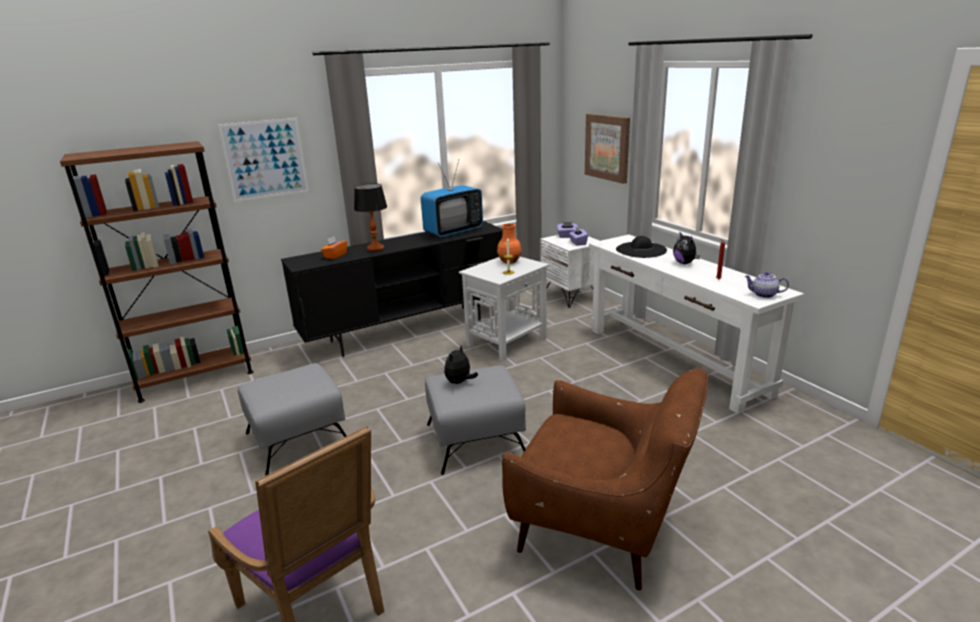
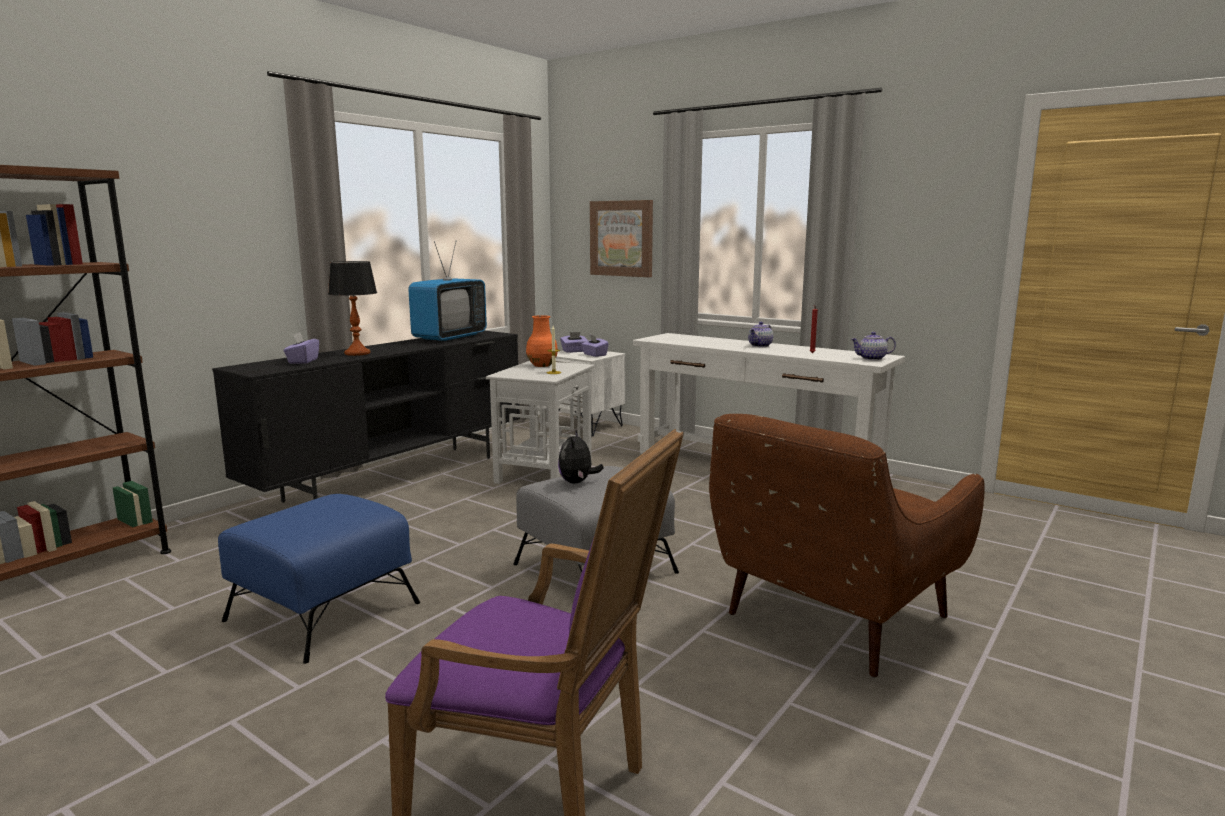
camera: 25 degrees left, 10 degrees down
(265, 159) = (186, 217): picture -> none
(299, 438) = (324, 611): grey ottoman -> blue ottoman
(335, 256) = (302, 361): orange tissue box -> purple tissue box
(603, 529) = (829, 619): brown armchair -> brown armchair turned 135 degrees clockwise
(641, 250) = (699, 341): black hat -> none
(684, 263) = (760, 346): plush toy -> teapot

